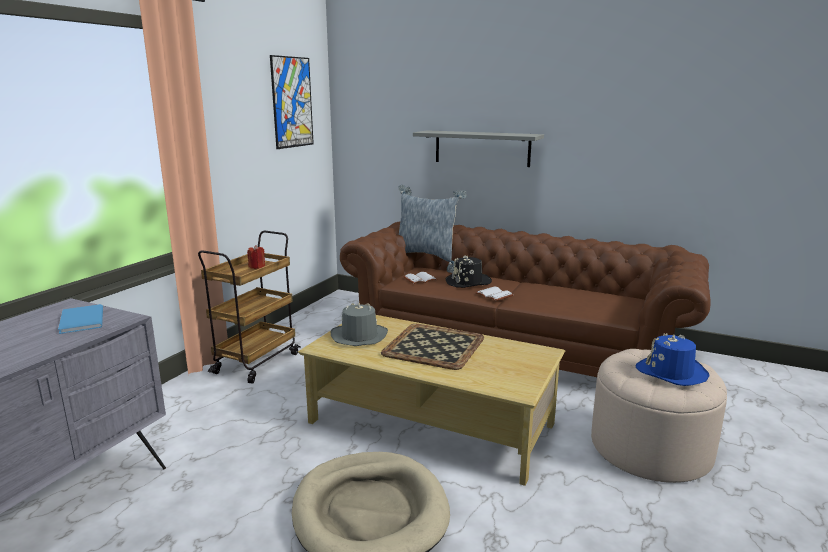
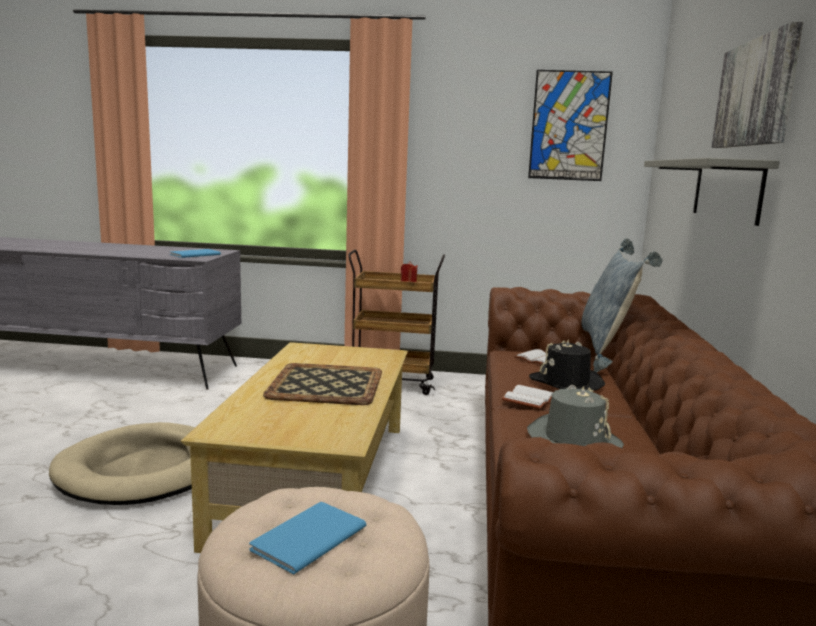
camera: 70 degrees right, 5 degrees down
(359, 336) = (334, 355): grey hat -> grey hat (573, 439)
(505, 96) = (756, 93): none -> picture
(671, 372) = (305, 538): blue hat -> blue book

